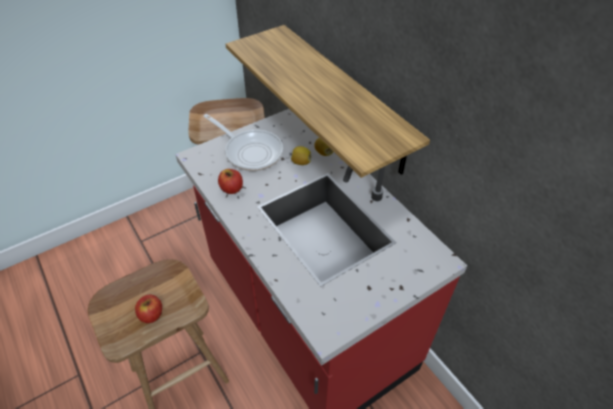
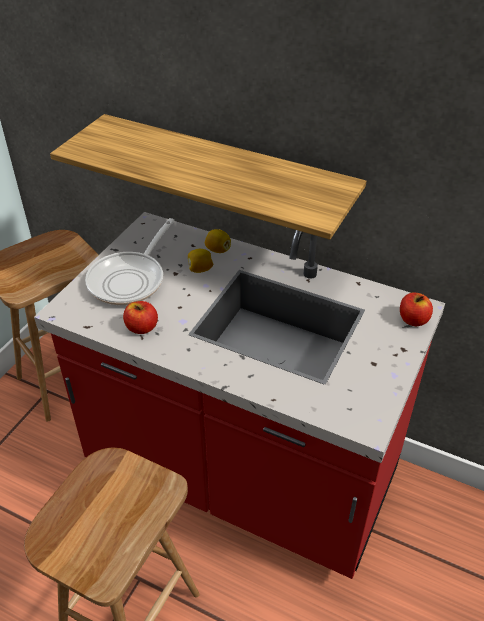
camera: 30 degrees left, 5 degrees down
(151, 314) = (122, 524): apple -> apple (413, 320)
(250, 151) = (130, 279): frying pan -> frying pan turned 105 degrees clockwise

